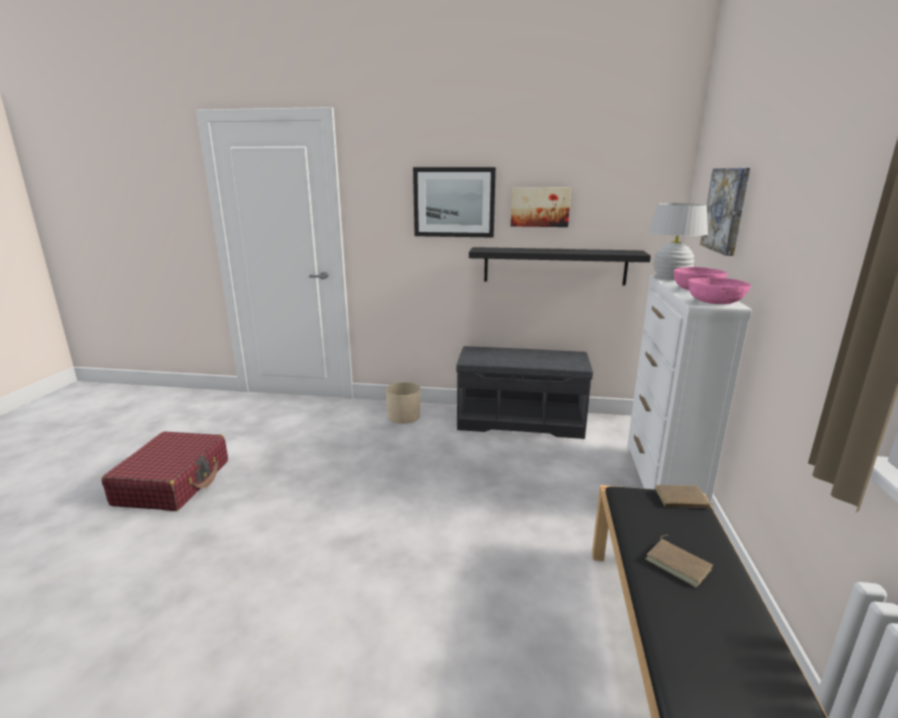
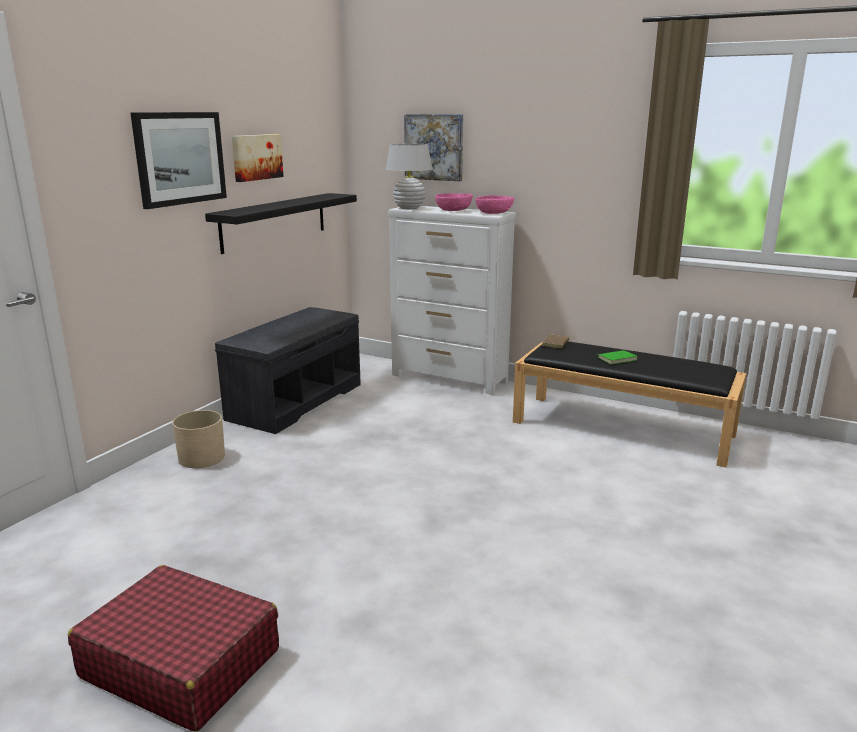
camera: 70 degrees left, 0 degrees up
(679, 564) = (616, 359): brown book -> green book

